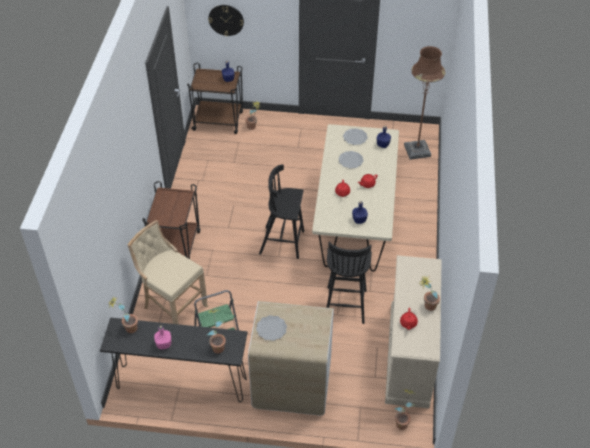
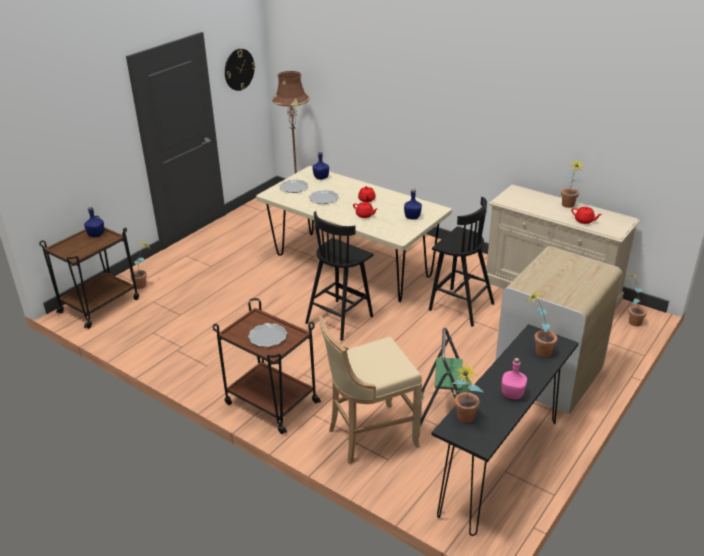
camera: 60 degrees left, 15 degrees down
(226, 20) = (59, 156): wall clock -> wall clock (239, 69)
(271, 329) = (556, 289): plate -> plate (267, 336)

